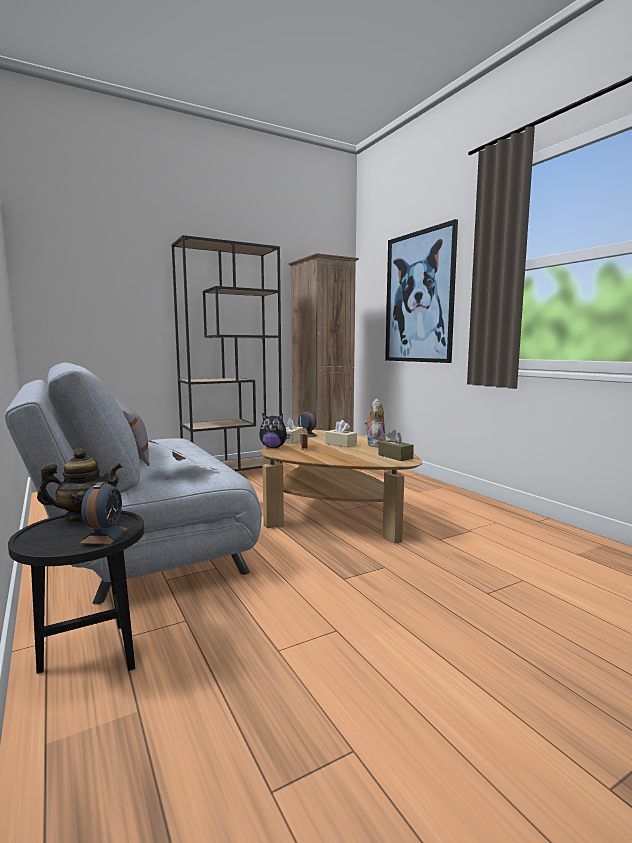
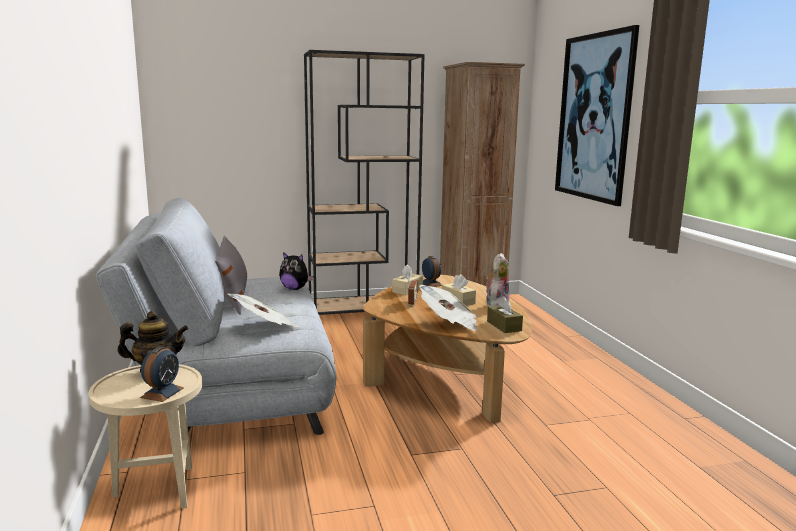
camera: 15 degrees right, 5 degrees up
(90, 656) = (156, 490): black side table -> beige side table
(273, 447) = (381, 299): plush toy -> plush toy (295, 289)
(348, 458) = (449, 323): none -> newspaper

